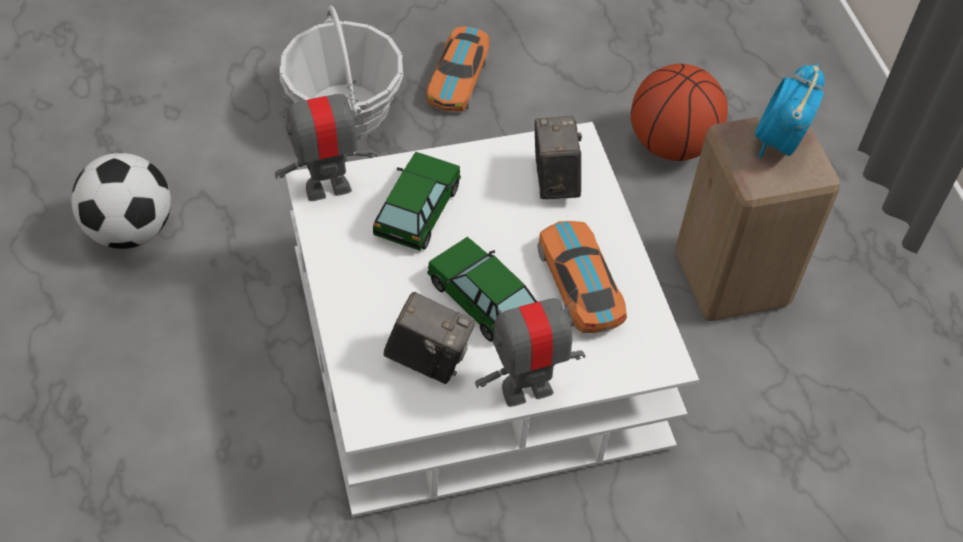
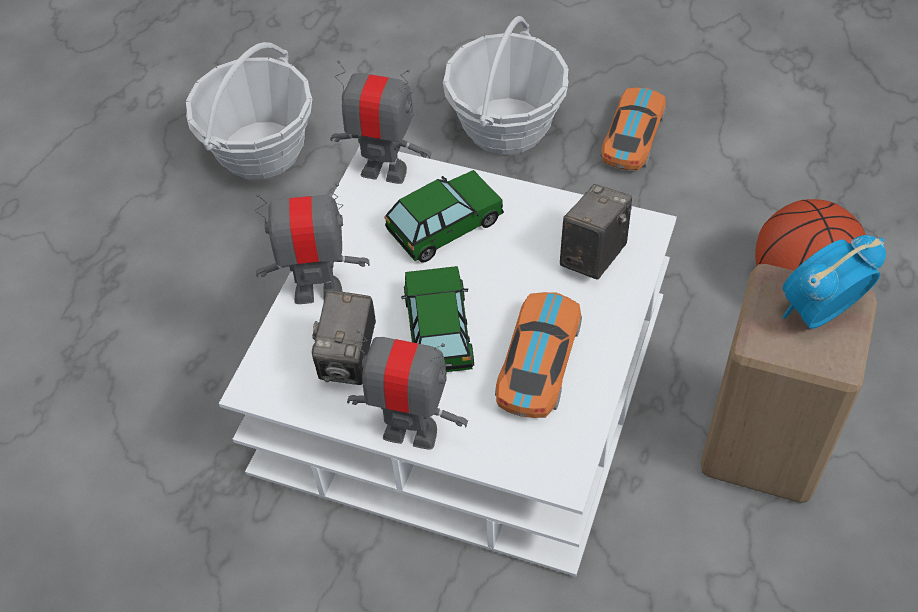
camera: 40 degrees right, 0 degrees up
(130, 230) = (260, 150): football -> basket
(354, 315) = (318, 291): none -> toy robot
(428, 358) = (349, 359): camera -> camera turned 45 degrees clockwise
(458, 78) = (632, 137): toy car -> toy car turned 150 degrees clockwise

